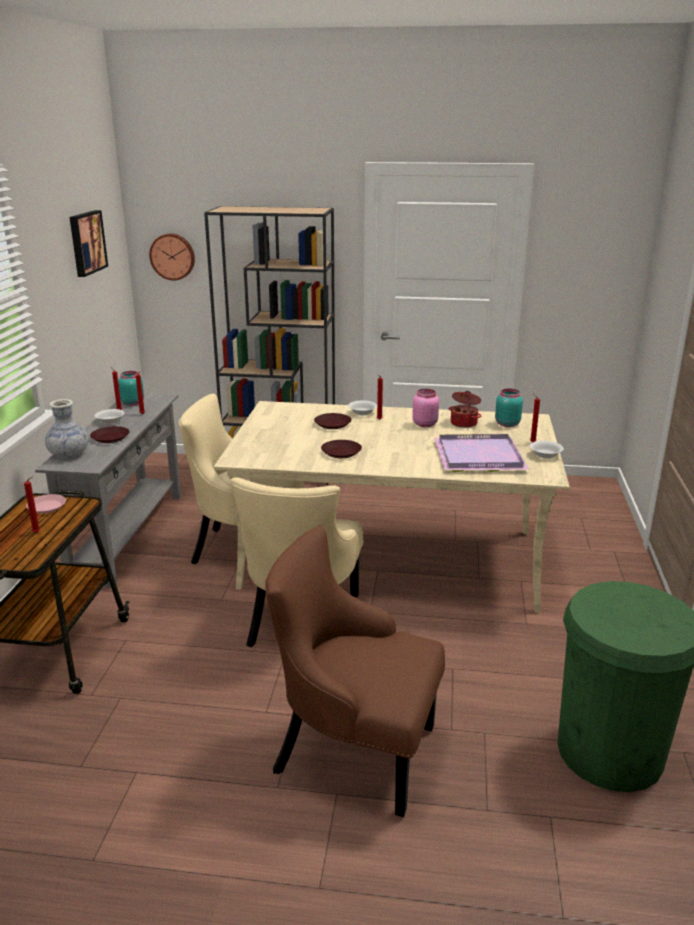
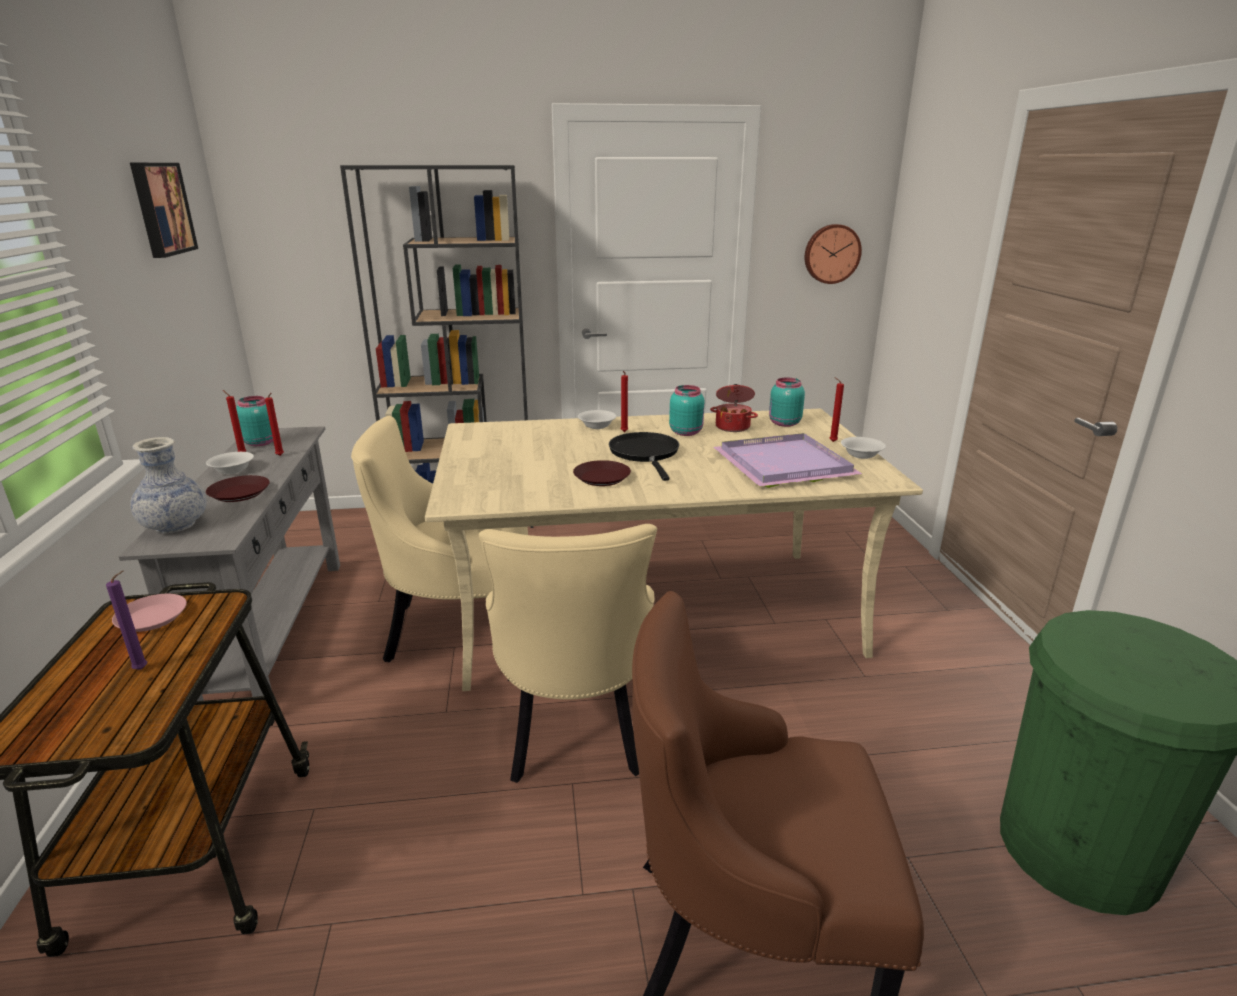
camera: 15 degrees left, 0 degrees up
(38, 532) = (143, 669): red candle -> purple candle
(173, 256) = (291, 240): wall clock -> wall clock (831, 254)
(333, 424) = (567, 443): brown plate -> none
(383, 438) = (645, 454): none -> black frying pan
(425, 424) = (686, 432): pink jar -> turquoise jar

